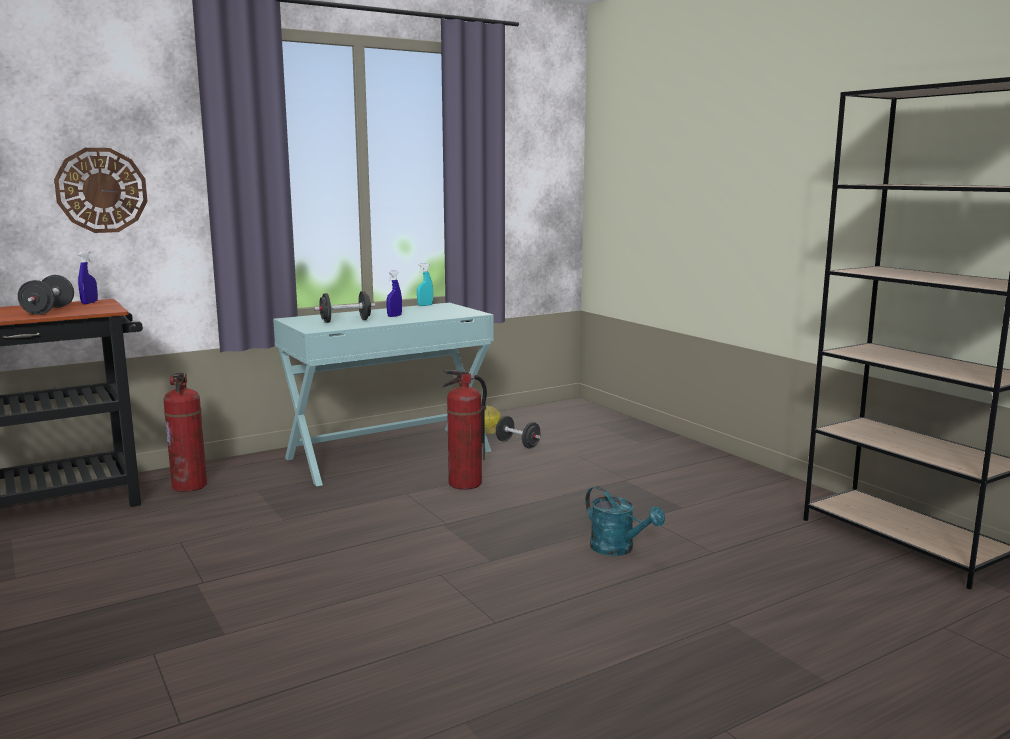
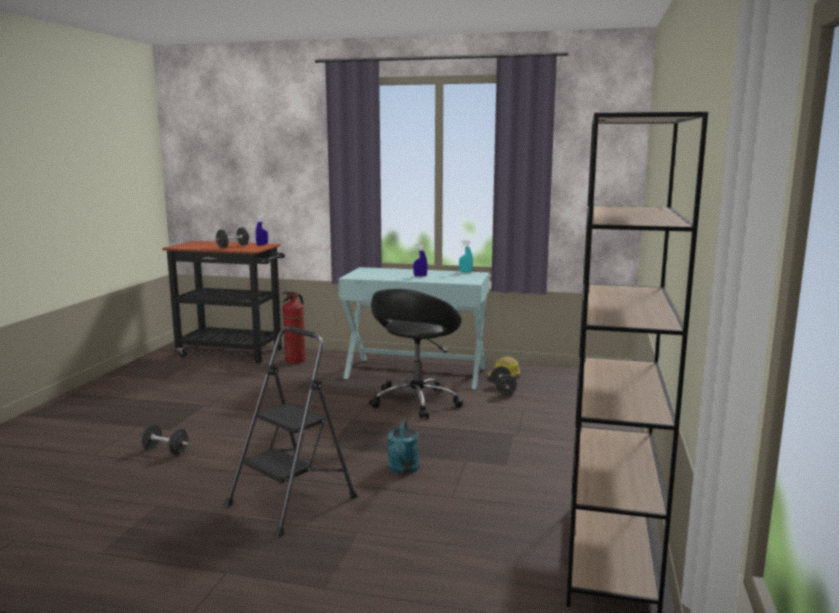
camera: 45 degrees right, 0 degrees up
(101, 190) = (280, 181): wall clock -> none
(345, 321) = (384, 274): black dumbbell -> black dumbbell (165, 451)
(465, 483) = (415, 402): fire extinguisher -> black office chair
(597, 626) = (295, 499): none -> black step ladder

